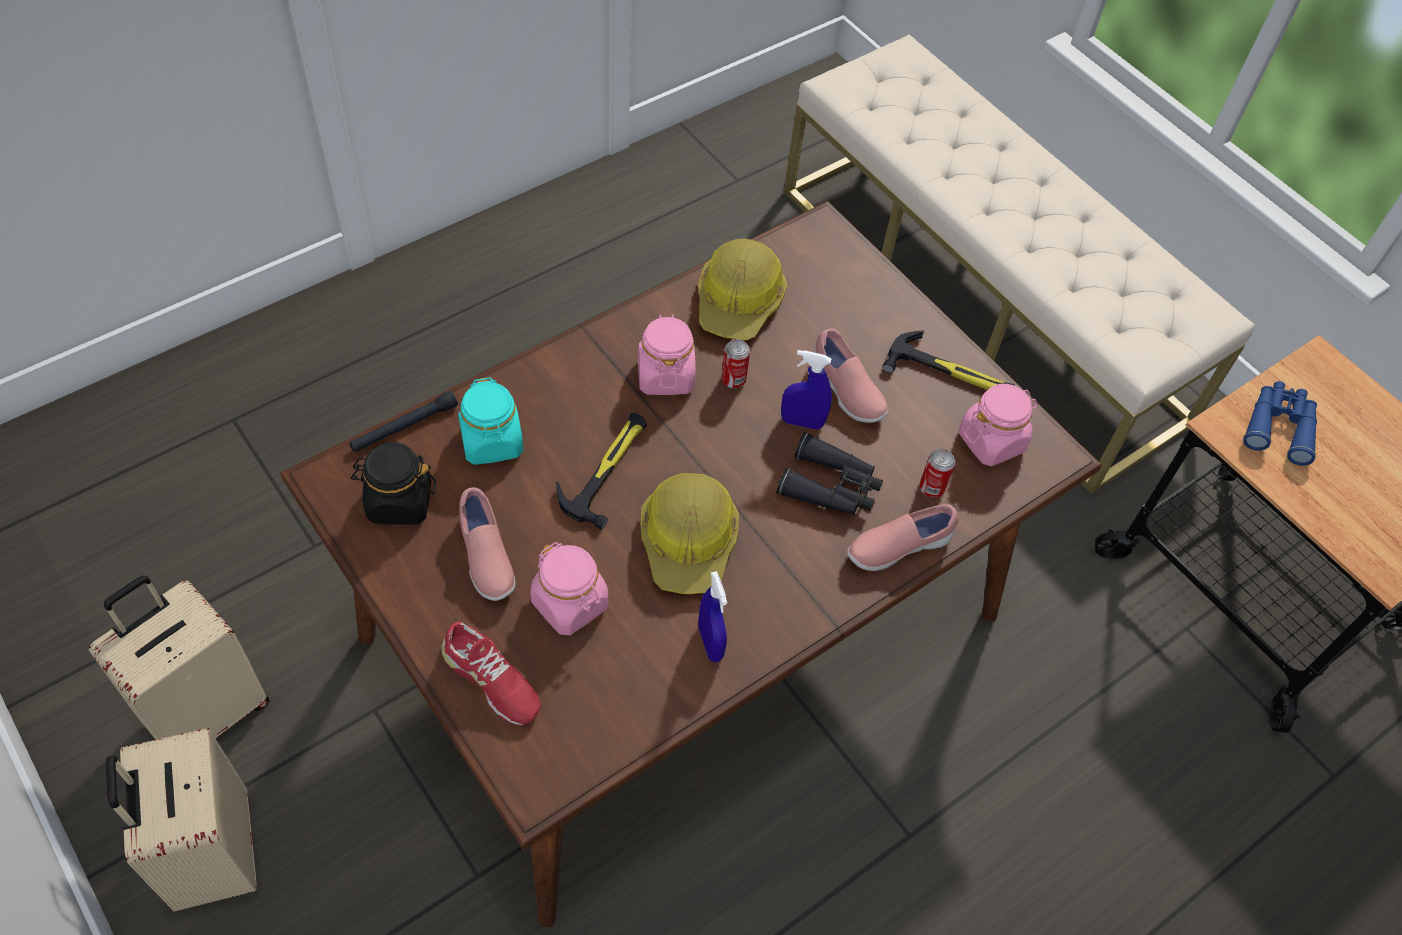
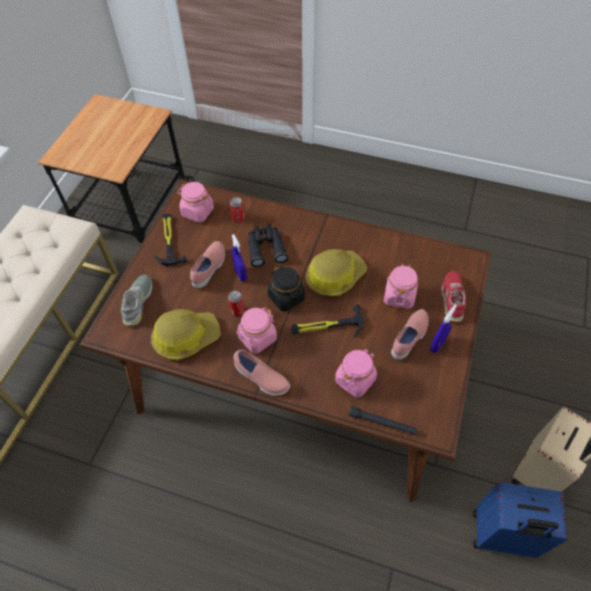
camera: 120 degrees left, 0 degrees up
(207, 711) = (501, 536): beige suitcase -> blue suitcase
(399, 502) = (419, 391): black jar -> black jar (286, 297)
(492, 442) = (355, 379): turquoise jar -> pink jar
(710, 643) = (370, 245): blue spray bottle -> blue spray bottle (437, 344)
(849, 282) = (138, 302): none -> grey shoe
(897, 547) = (276, 215): pink shoe -> pink shoe (261, 379)
(1279, 426) = (103, 157): blue binoculars -> none

